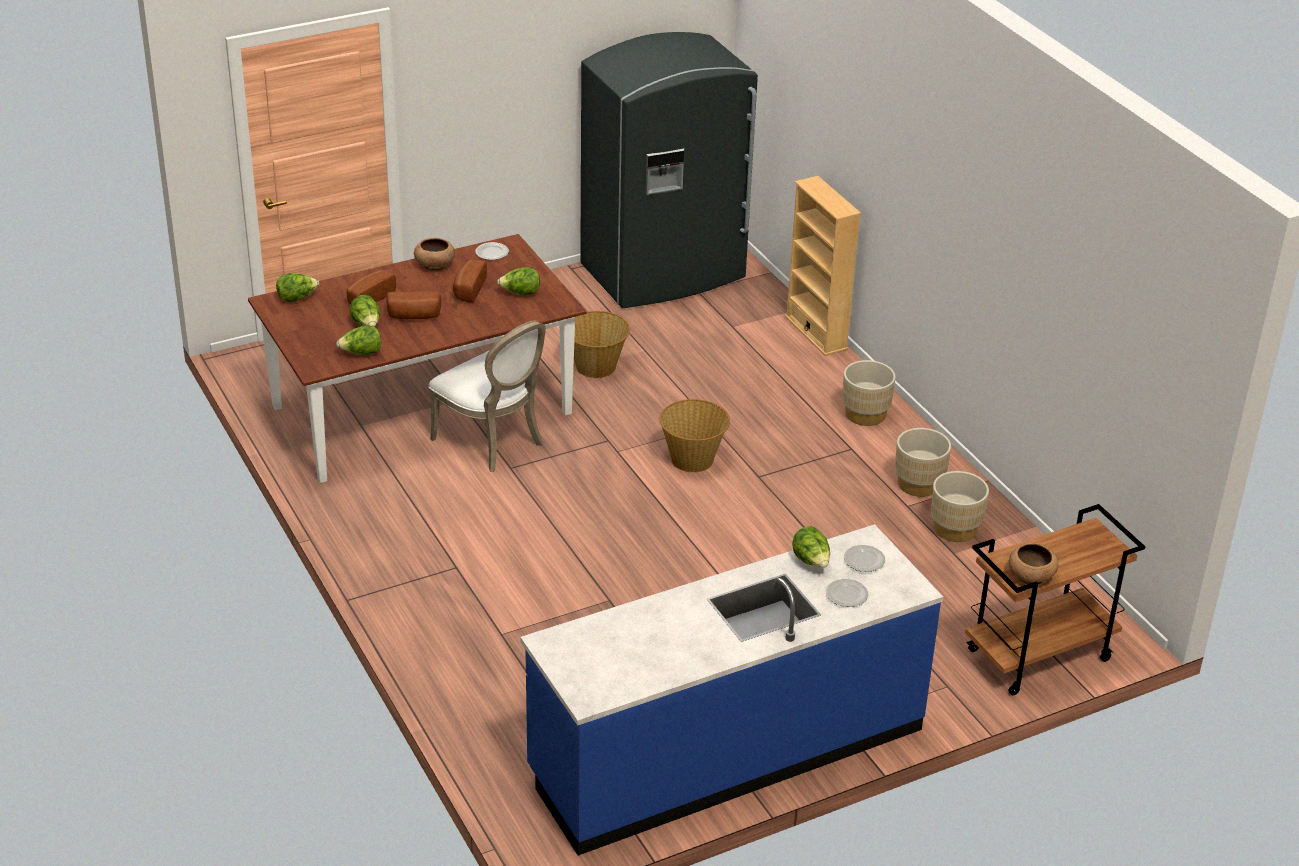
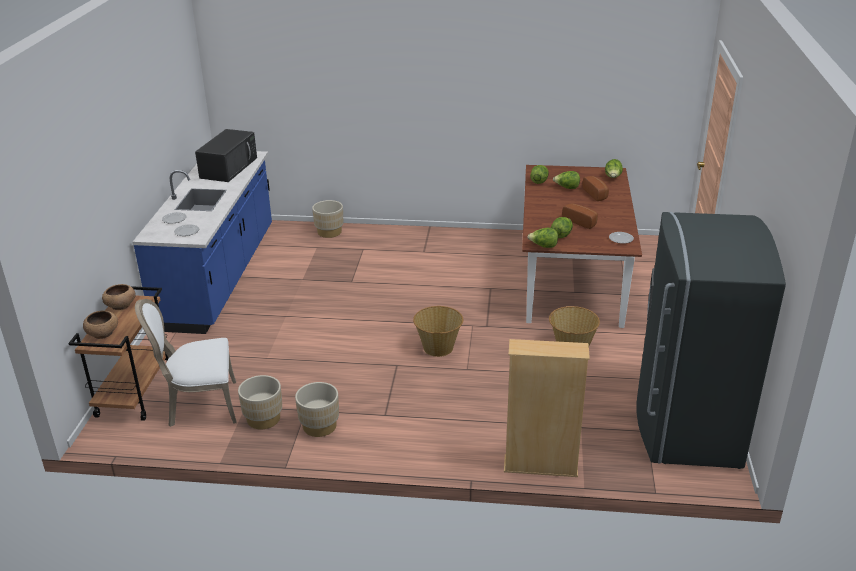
camera: 125 degrees right, 5 degrees down
(414, 316) = (564, 201): bread -> none
(434, 265) = (620, 219): brown bowl -> brown bowl (103, 333)
(493, 442) = (520, 290): white chair -> white chair (200, 406)
(626, 645) = (229, 167): none -> black microwave
(811, 561) = (208, 219): lettuce -> lettuce (543, 246)
(865, 414) = (415, 440): beige planter -> beige planter (329, 232)

